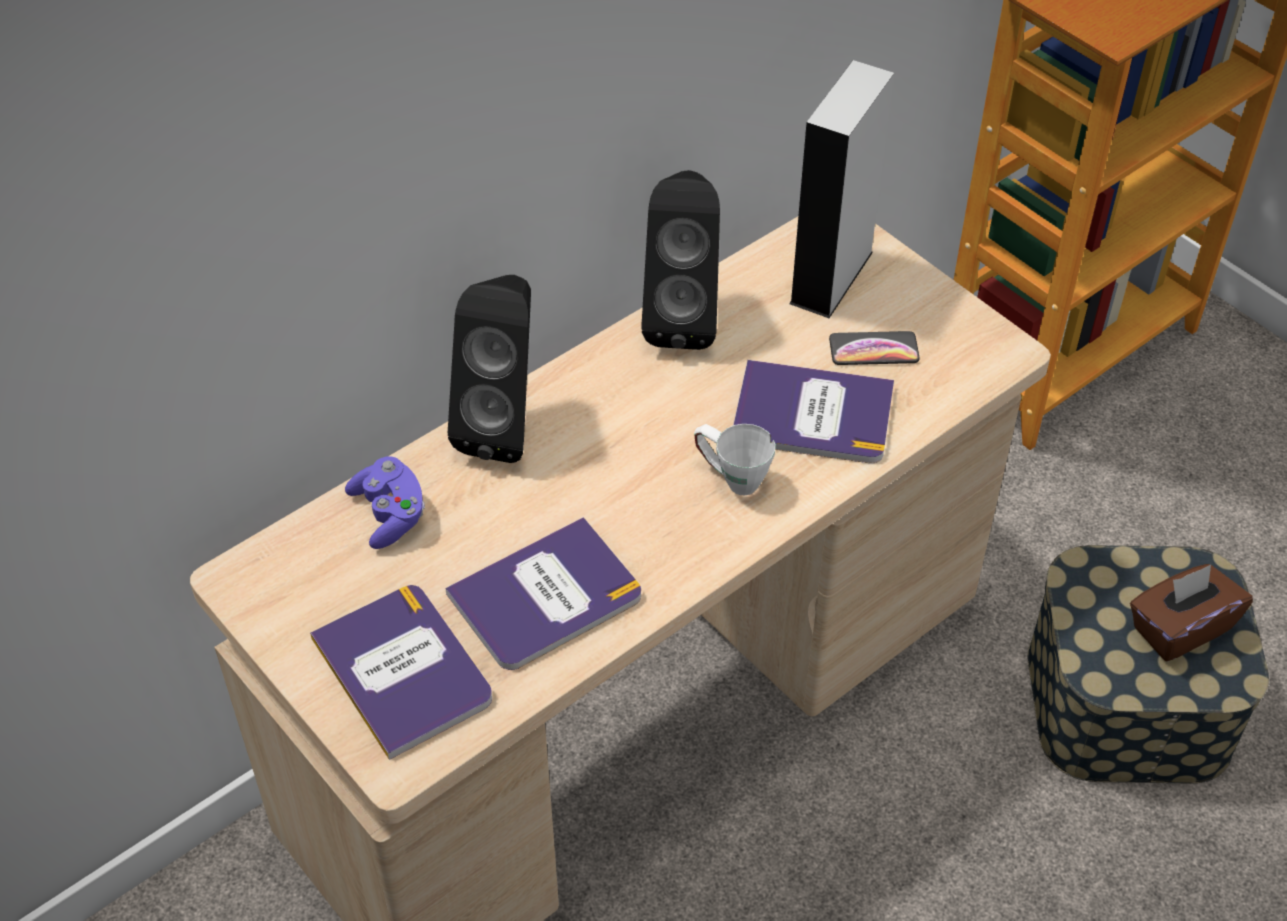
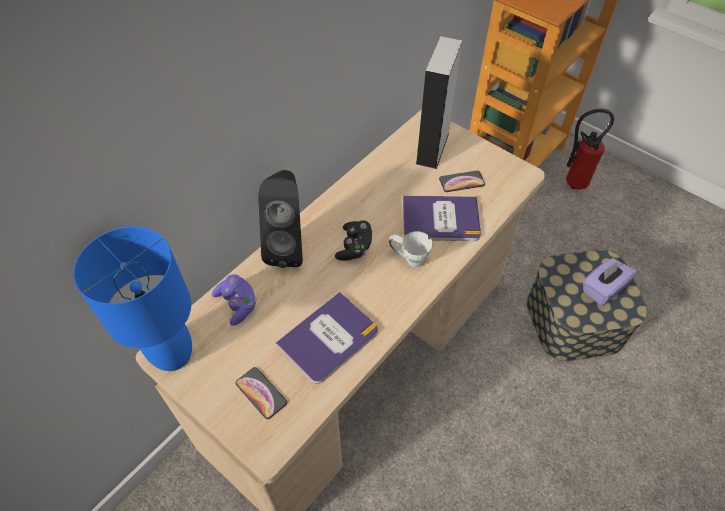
camera: 10 degrees left, 5 degrees up
(256, 584) = (172, 355): none -> blue table lamp
(403, 670) = (261, 393): book -> phone
(631, 443) = (354, 247): none -> black game controller
(682, 318) = (365, 178): black speaker -> none
(1180, 628) = (603, 289): brown tissue box -> purple tissue box
(1195, 410) = (571, 183): none -> fire extinguisher

